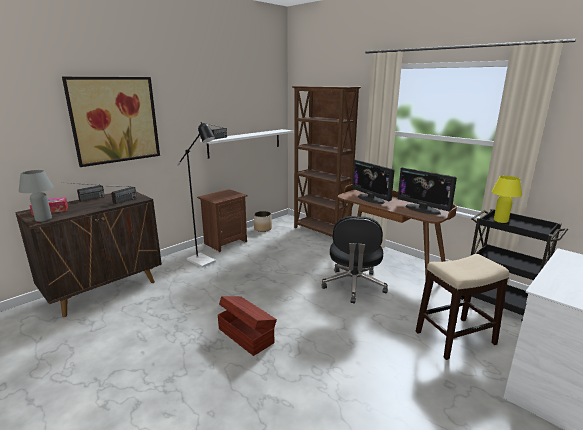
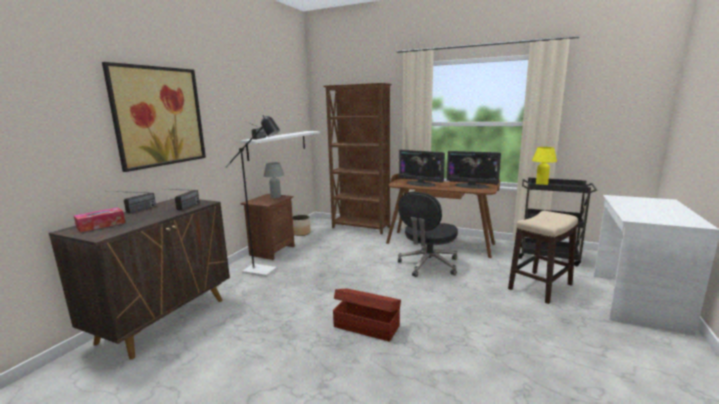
camera: 20 degrees left, 5 degrees down
(43, 219) = (105, 233): grey table lamp -> grey table lamp (275, 197)
(353, 286) = (428, 265): black office chair -> black office chair turned 45 degrees clockwise

